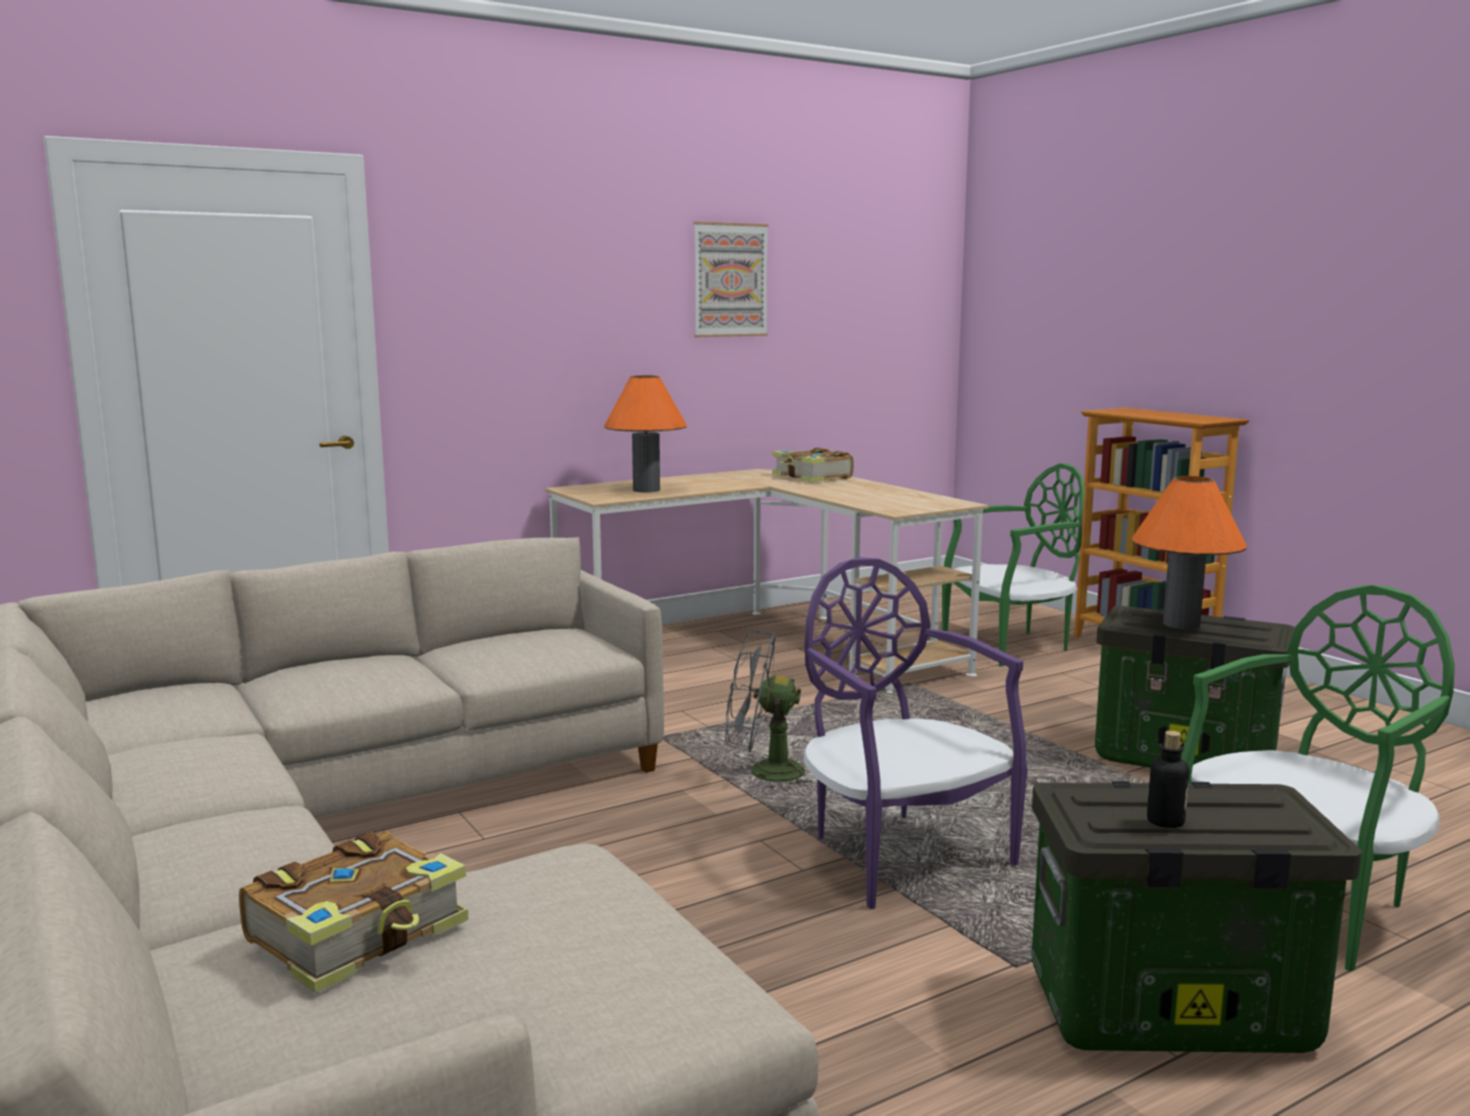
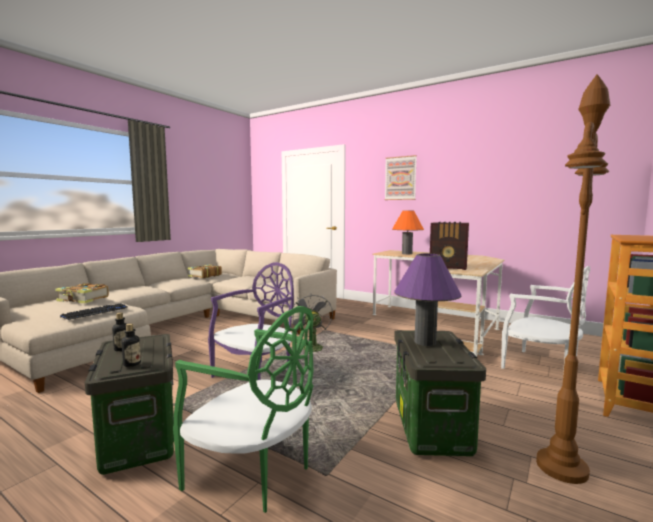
camera: 65 degrees right, 5 degrees down
(609, 906) = (95, 312): none -> keyboard
(730, 280) = (476, 173): picture -> picture (400, 178)
(812, 477) = (482, 259): book -> book (204, 276)
(891, 503) = (449, 267): none -> radio
(1011, 646) = (541, 366): green chair -> white chair
(1181, 624) = (425, 342): orange table lamp -> purple table lamp
(1269, 810) = (132, 364): none -> bottle
(1293, 724) = (562, 468): none -> brown floor lamp

